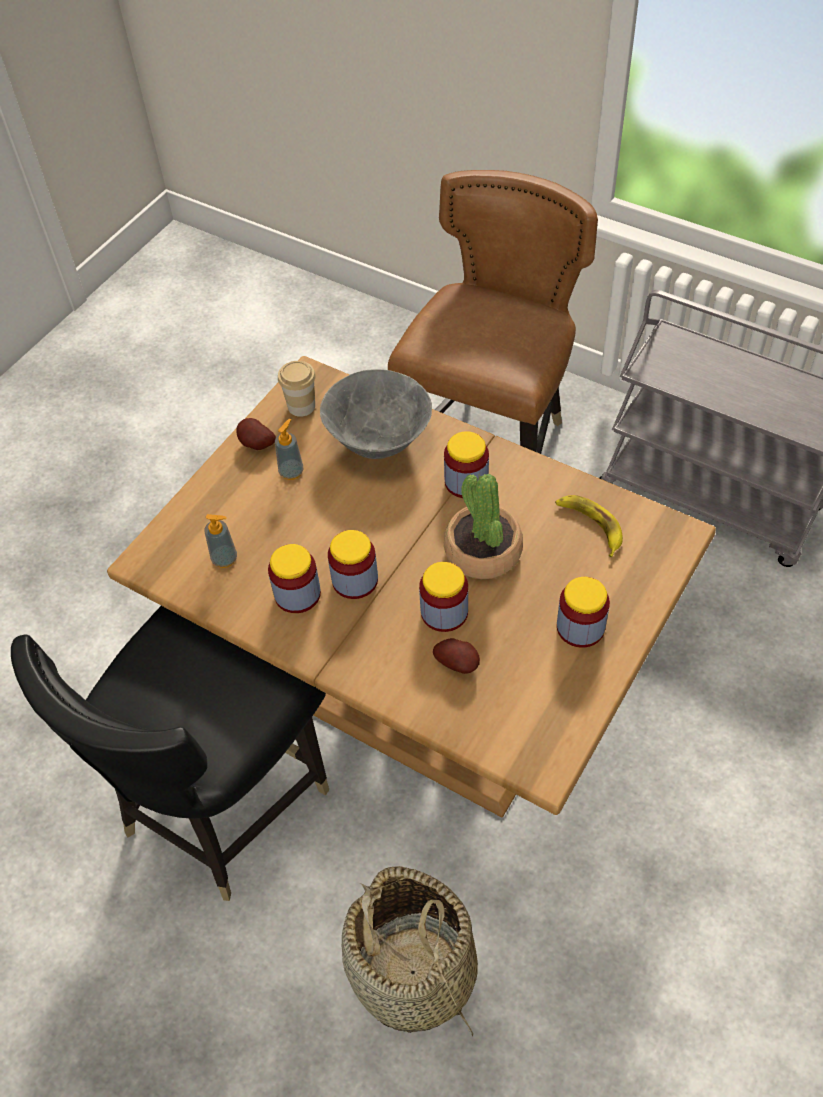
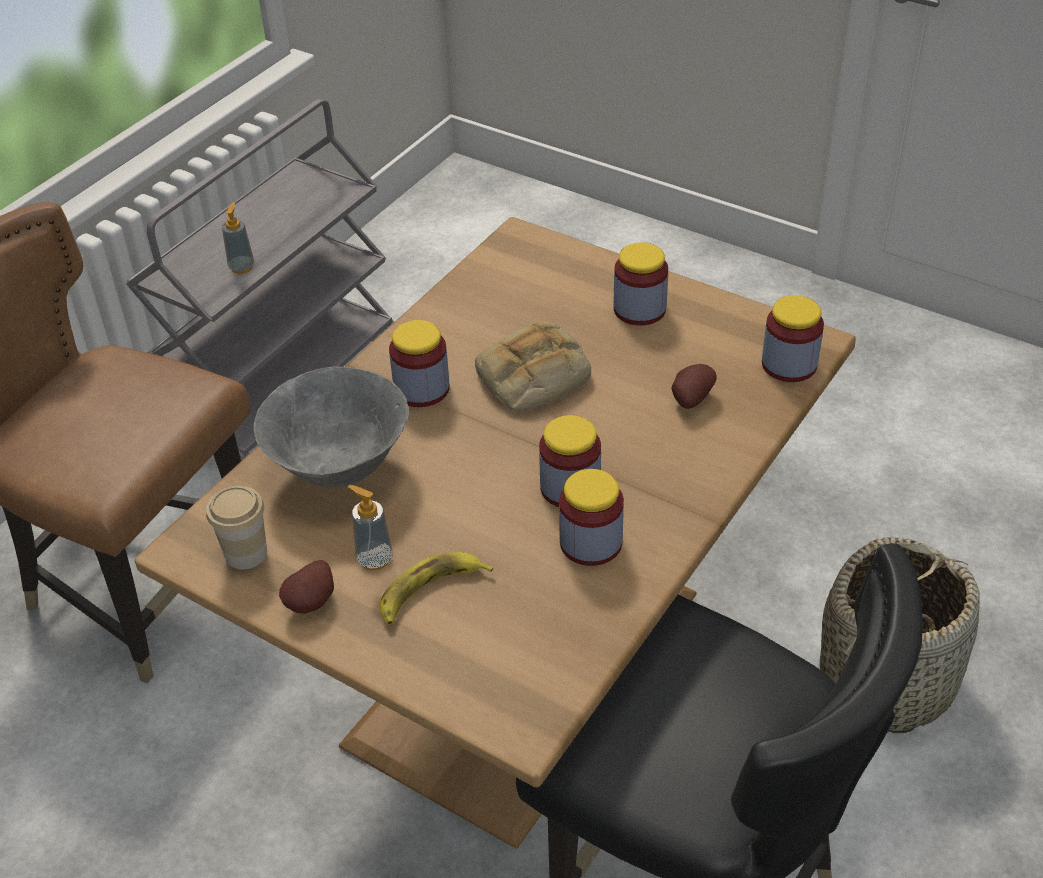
camera: 90 degrees left, 10 degrees down
(224, 559) = (527, 625): soap dispenser -> soap dispenser (242, 267)
(444, 612) = (619, 409): jar -> jar (789, 364)
(482, 551) = (532, 377): potted plant -> bread
(590, 525) = (501, 296): banana -> banana (430, 591)

